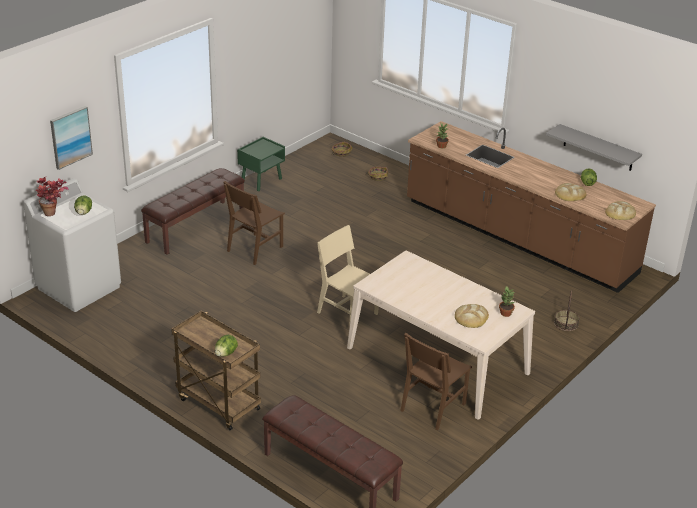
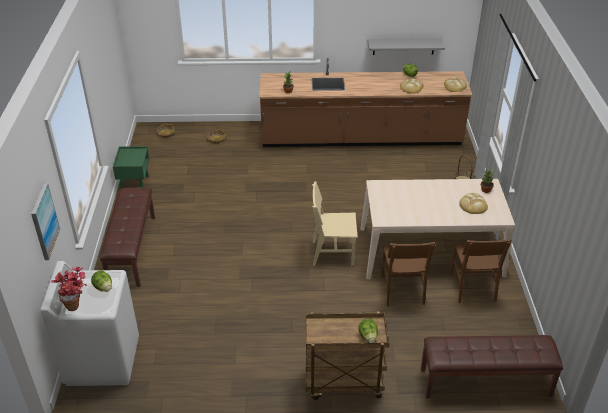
camera: 40 degrees left, 5 degrees up
(255, 249) = (203, 242): brown chair -> brown chair (402, 289)

